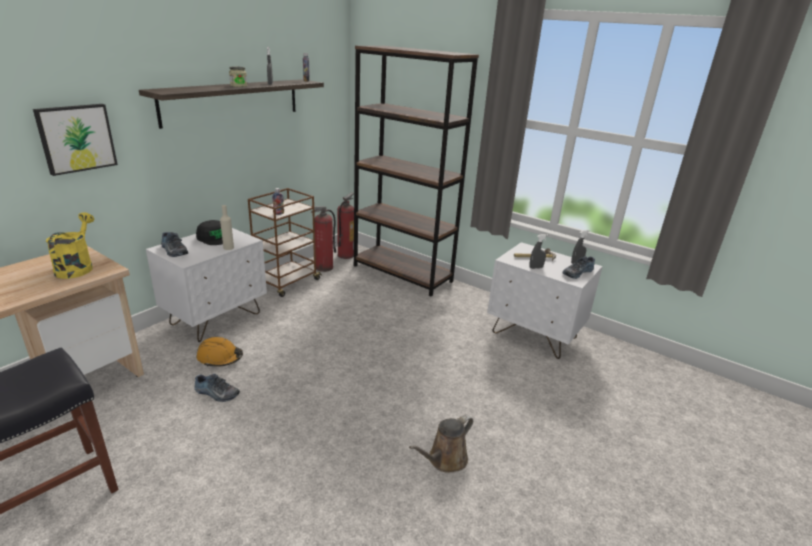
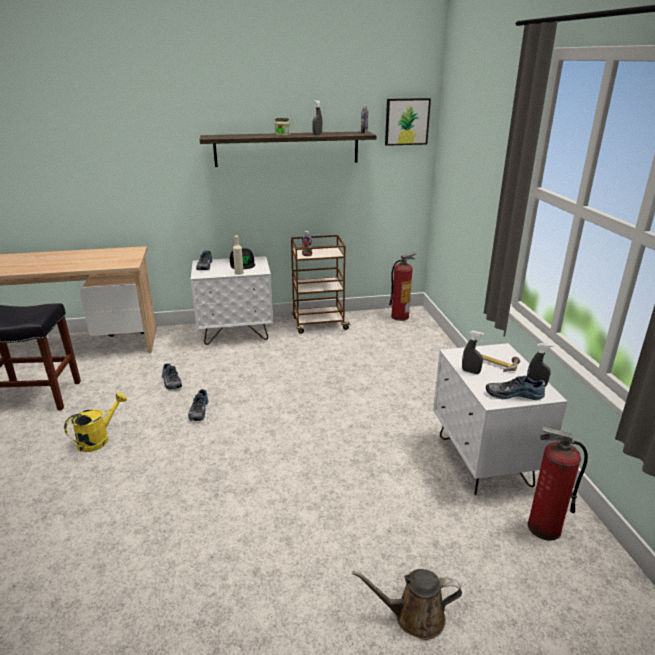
camera: 45 degrees right, 0 degrees up
(76, 138) = (150, 168): picture -> picture (406, 121)
(77, 267) = (119, 258): yellow watering can -> yellow watering can (98, 439)
(220, 358) = (203, 360): orange hard hat -> none
(289, 405) = (198, 411): none -> shoe
(324, 267) = (365, 321): fire extinguisher -> fire extinguisher (544, 528)
(402, 273) = (430, 349): brown bookcase -> none
(445, 460) = (238, 508): brown watering can -> brown watering can (414, 616)

